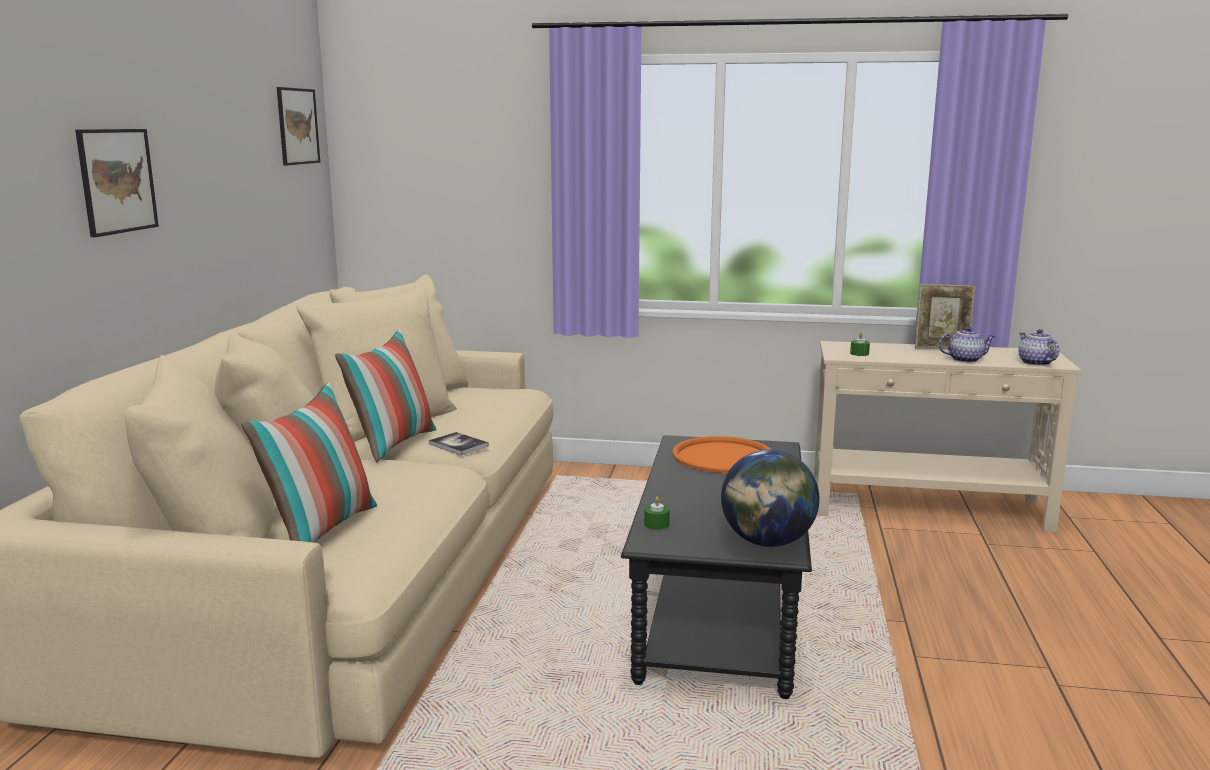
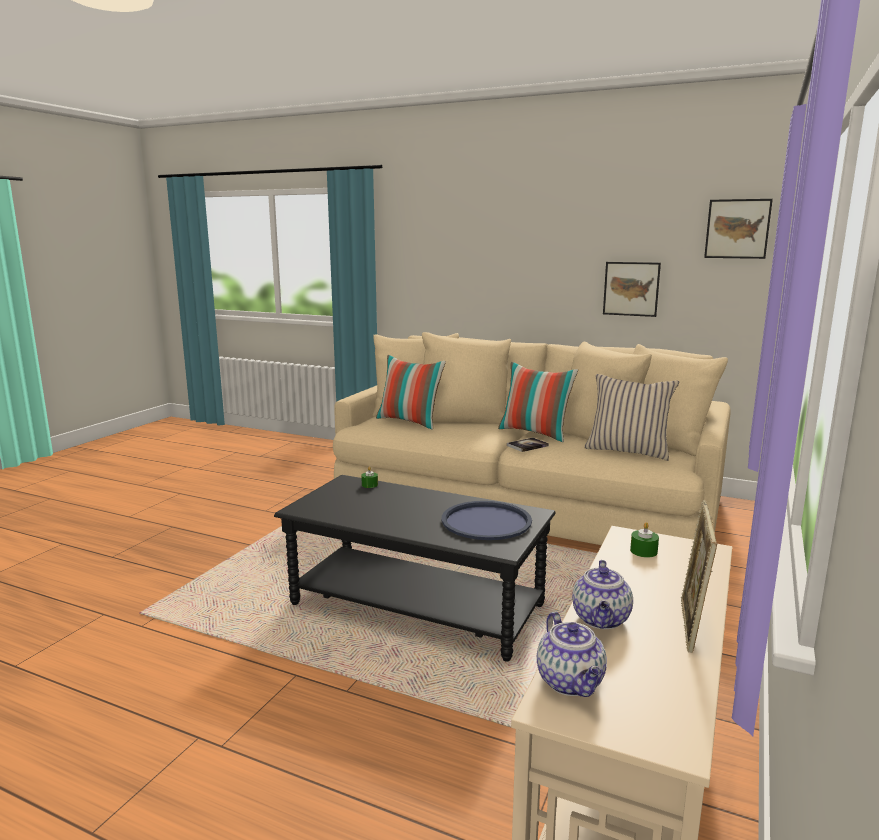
camera: 105 degrees right, 0 degrees up
(117, 181) = (524, 255): picture -> picture (631, 289)
(466, 404) = (628, 451): none -> beige pillow
(723, 456) = (486, 522): orange tray -> blue tray
(767, 542) = (316, 507): globe -> none
(1035, 363) = (571, 683): teapot -> teapot turned 75 degrees clockwise

